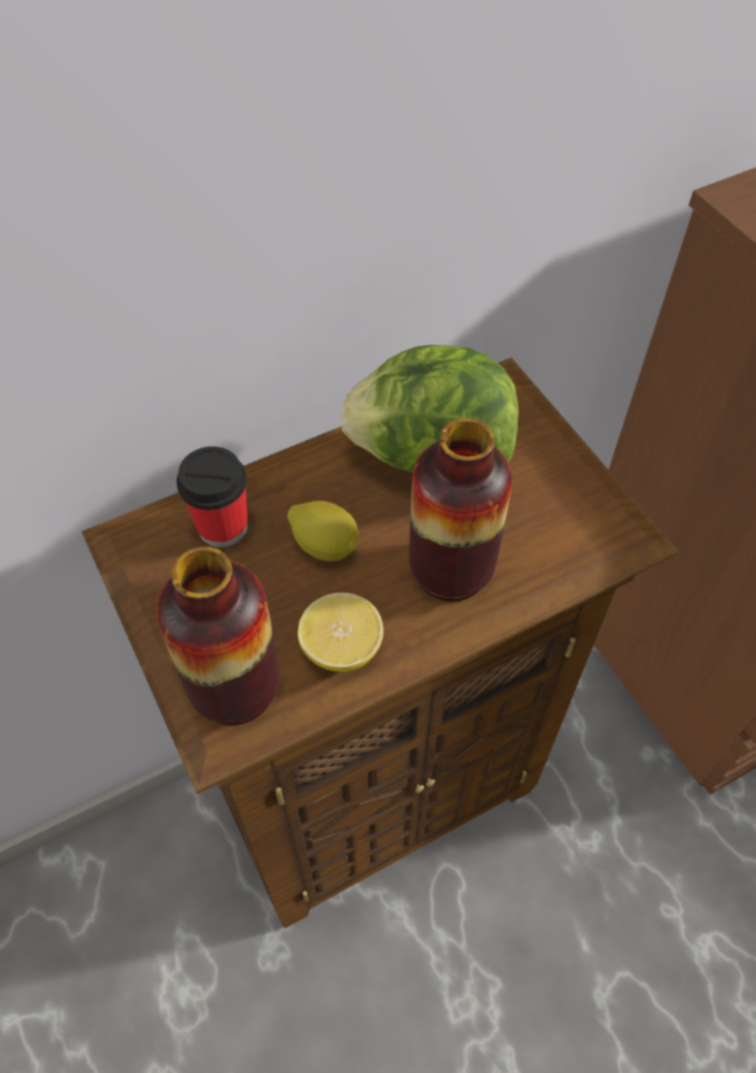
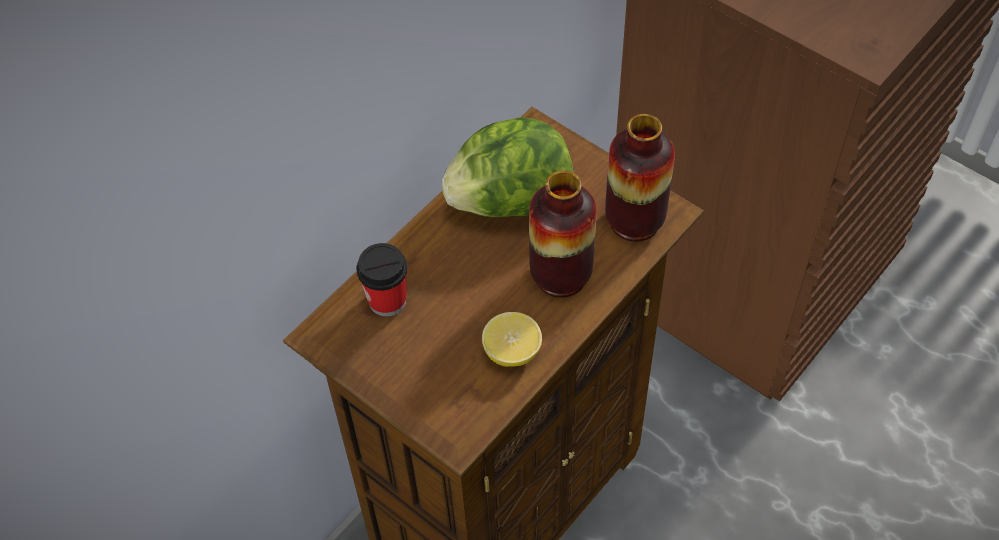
camera: 20 degrees left, 0 degrees up
(235, 689) = (455, 403): vase -> vase (634, 221)
(325, 546) = (467, 288): lemon -> none

